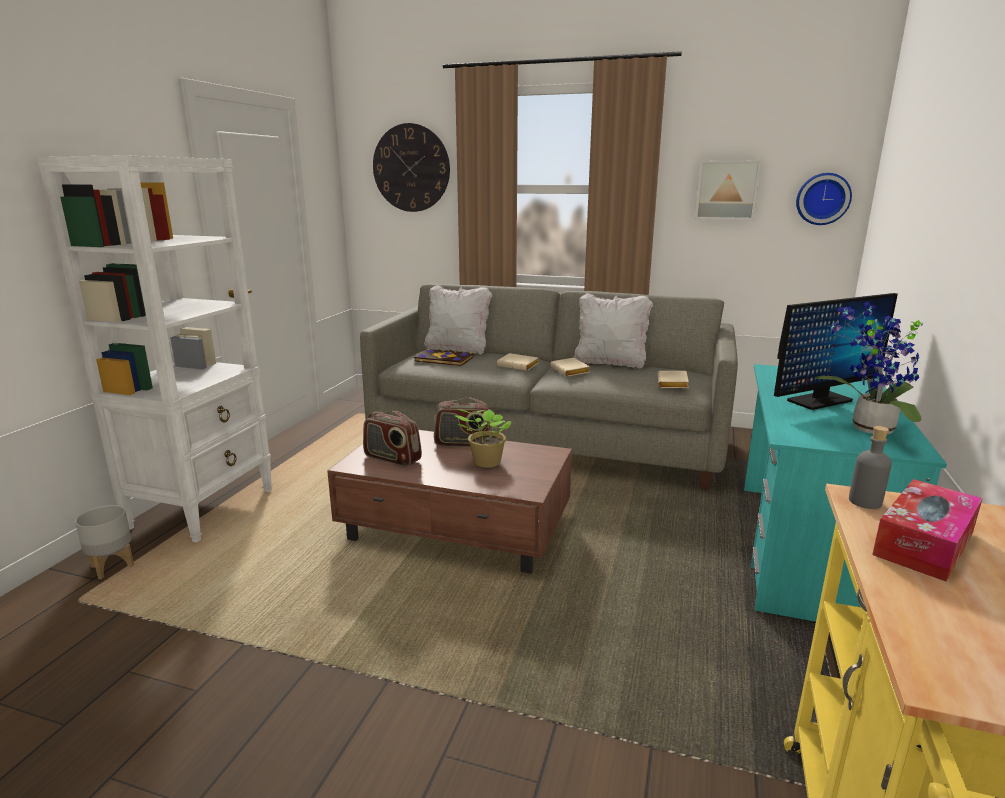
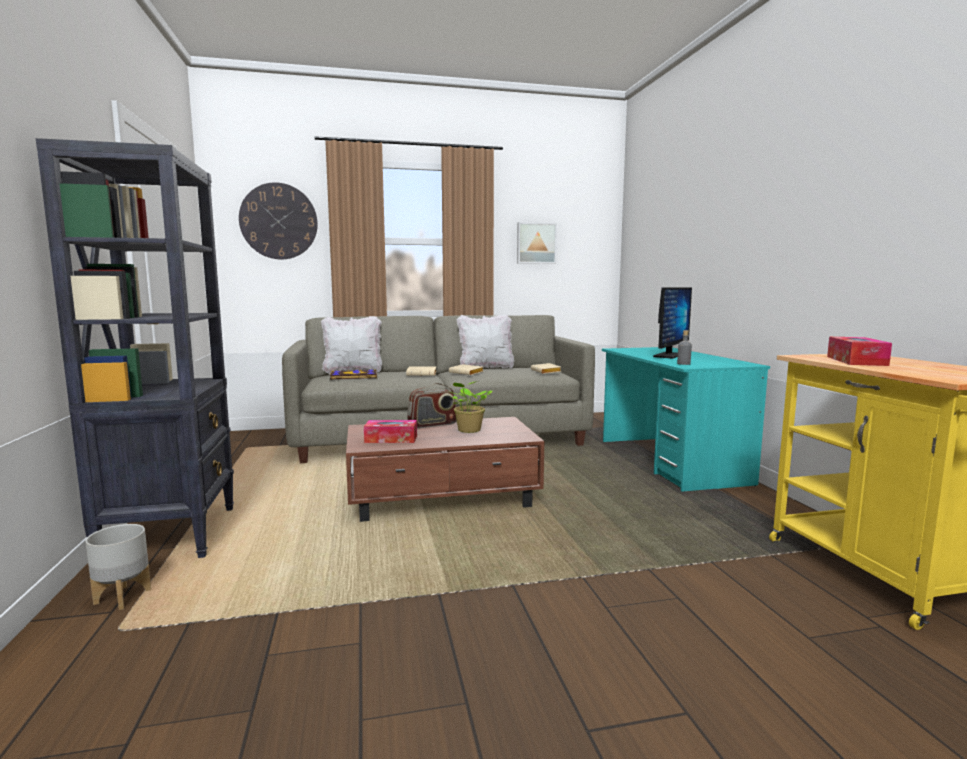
camera: 30 degrees left, 10 degrees down
(204, 508) = (172, 535): white bookcase -> black bookcase
(392, 458) = (391, 439): radio -> tissue box
(822, 199) = (594, 249): wall clock -> none
(865, 502) = (806, 356): grey bottle -> grey bottle (683, 364)
(867, 429) = (713, 361): potted plant -> none

